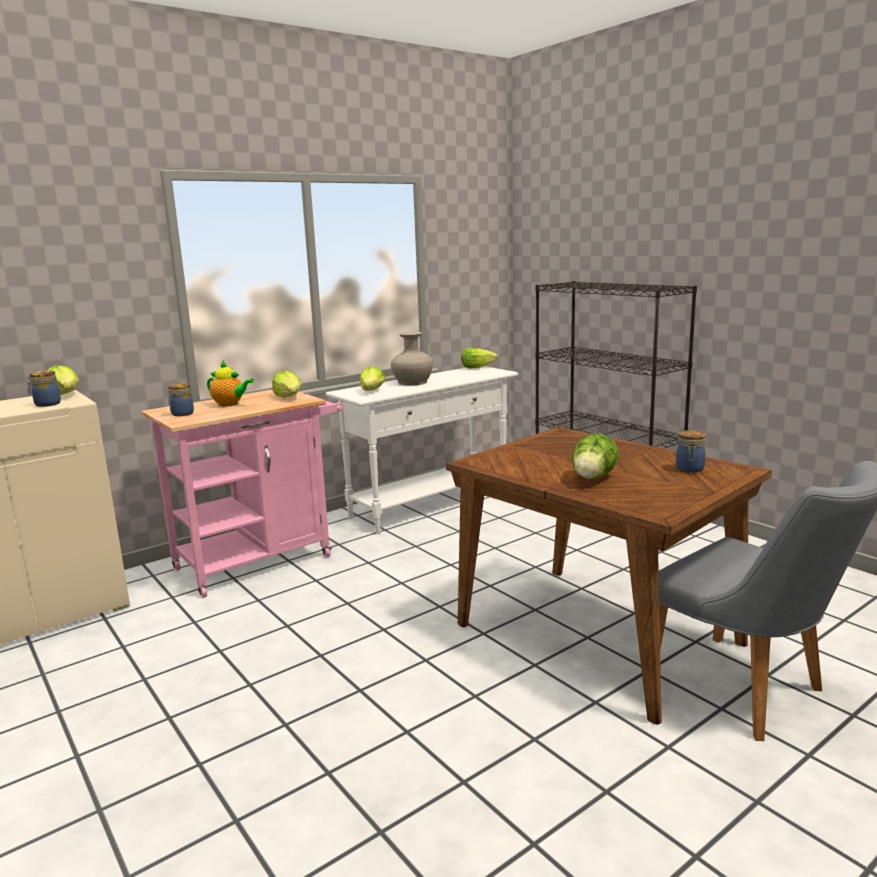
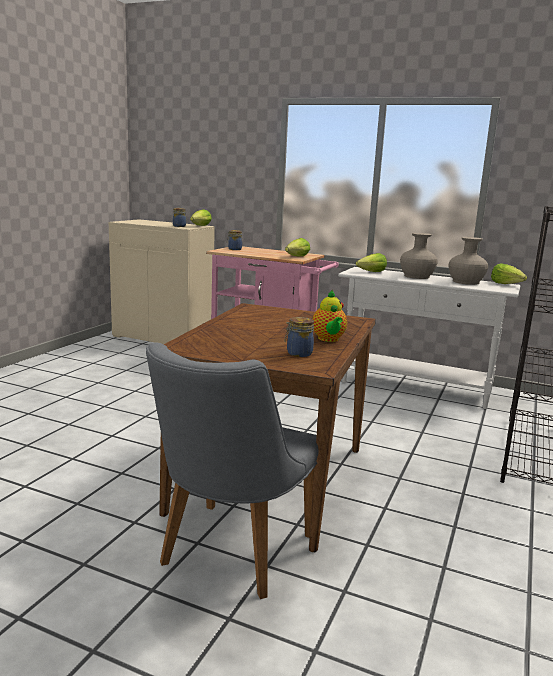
camera: 60 degrees right, 0 degrees up
(230, 404) = (266, 252): teapot -> teapot (328, 339)
(455, 374) = (466, 282): none -> beige vase
(593, 478) = (241, 331): lettuce -> none

